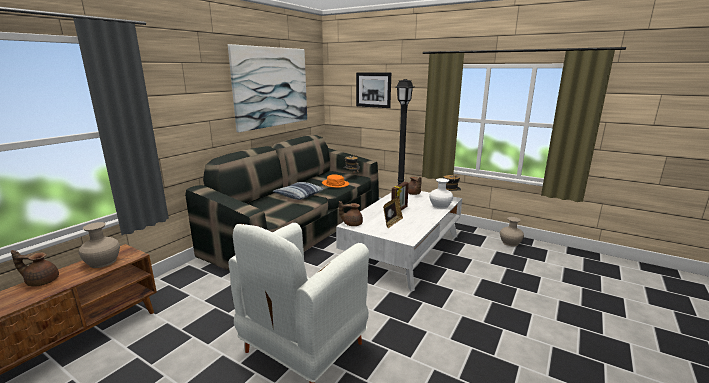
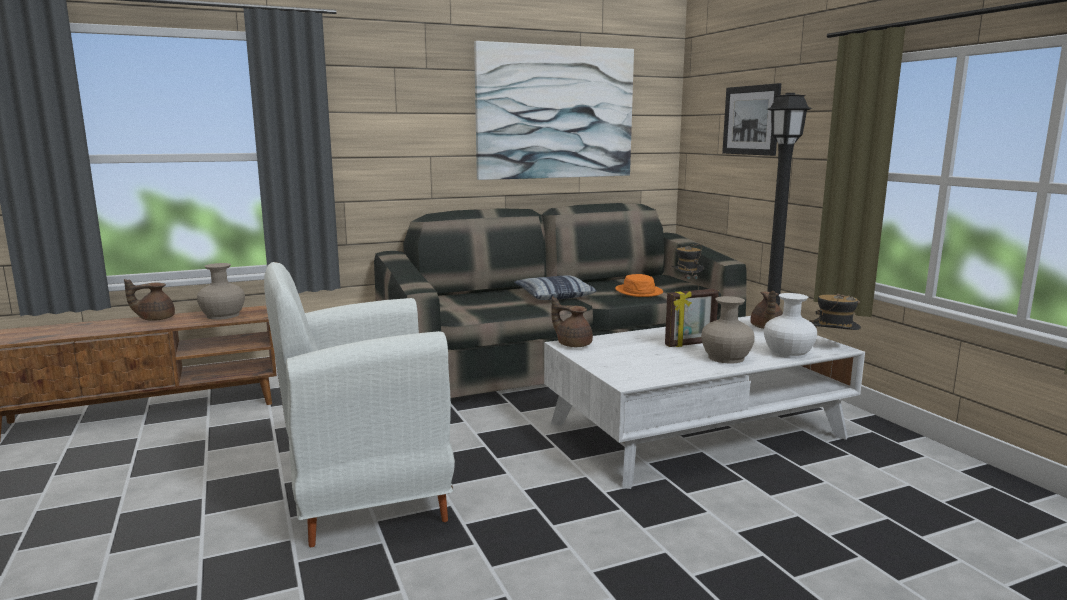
camera: 35 degrees right, 5 degrees down
(42, 281) = (155, 319): brown teapot -> brown teapot turned 60 degrees counterclockwise
(392, 223) = (643, 356): picture frame -> none
(510, 243) = (971, 482): beige vase -> beige vase (726, 357)

